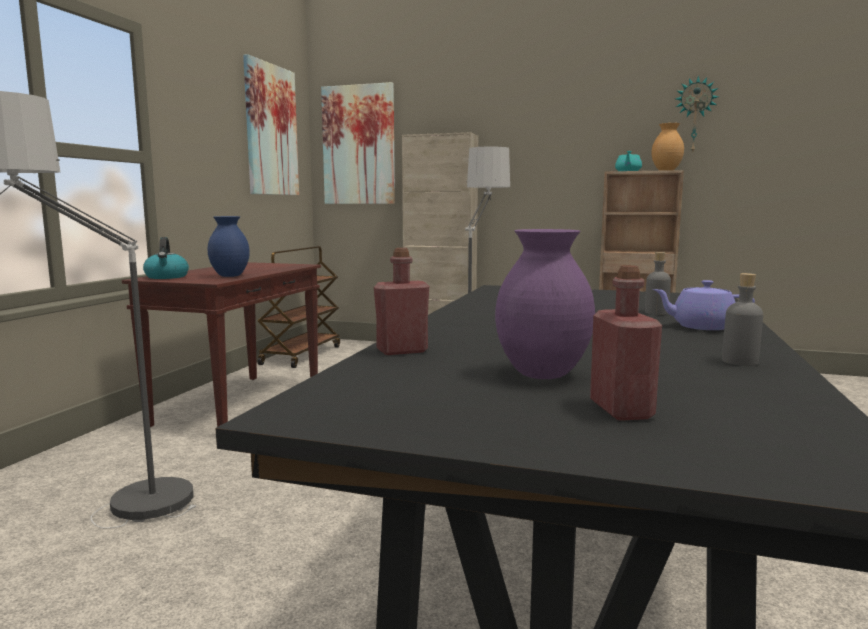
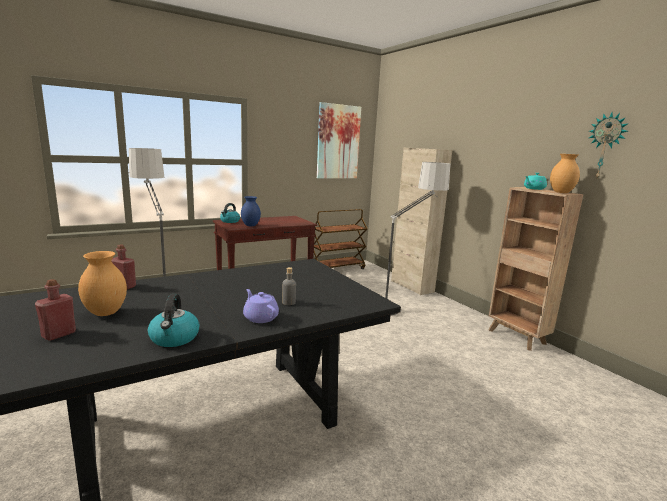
camera: 40 degrees right, 5 degrees up
(358, 145) = (394, 150): picture -> none
(541, 374) = (106, 312): purple vase -> brown vase
(740, 362) = (174, 338): grey bottle -> kettle

